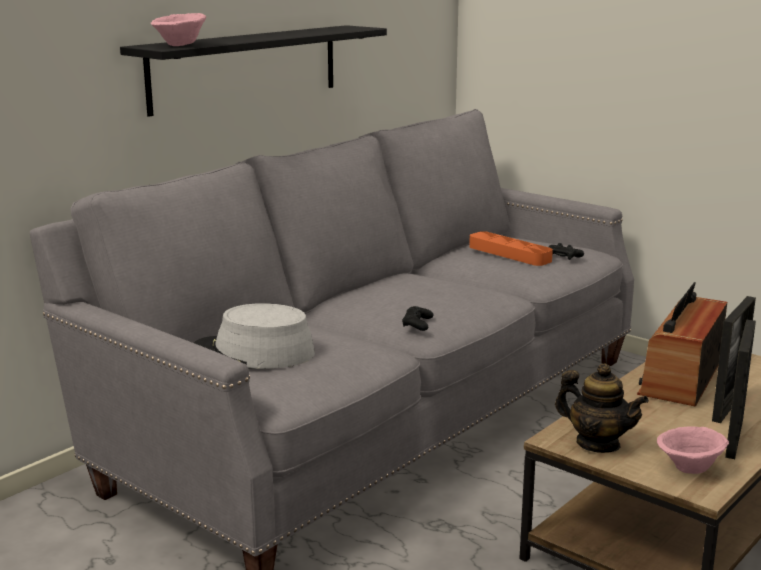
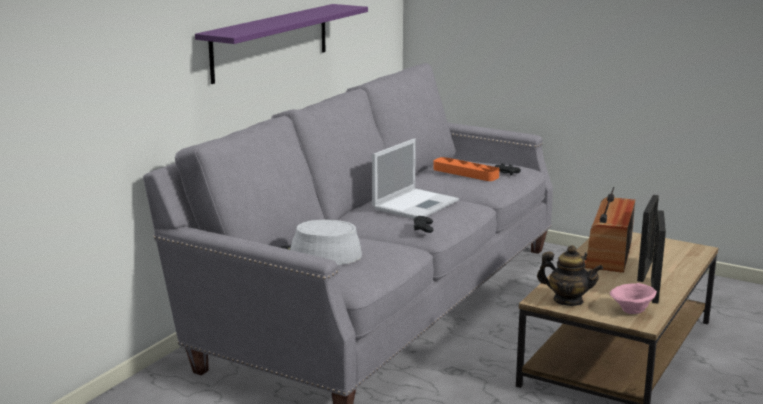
camera: 10 degrees left, 0 degrees up
(181, 45) = (240, 31): pink bowl -> none
(246, 68) = (271, 42): black shelf -> purple shelf
(424, 290) = (416, 204): none -> laptop

